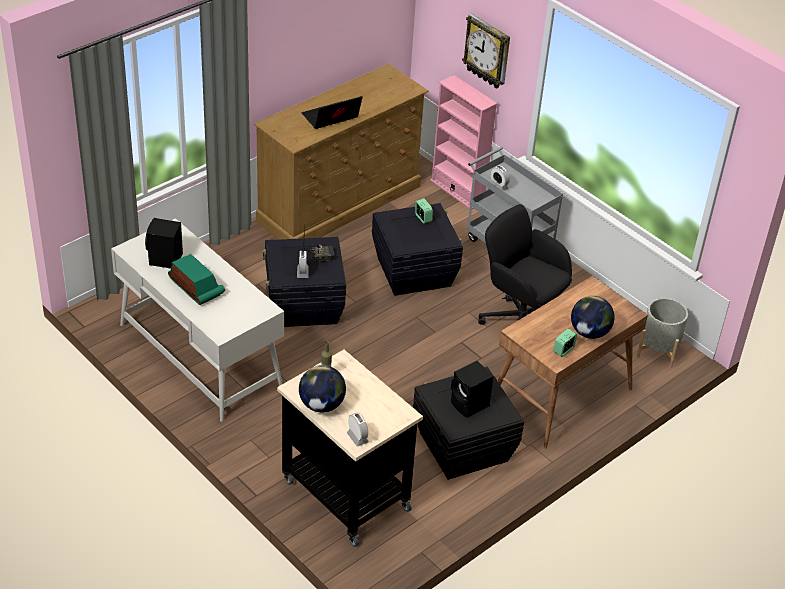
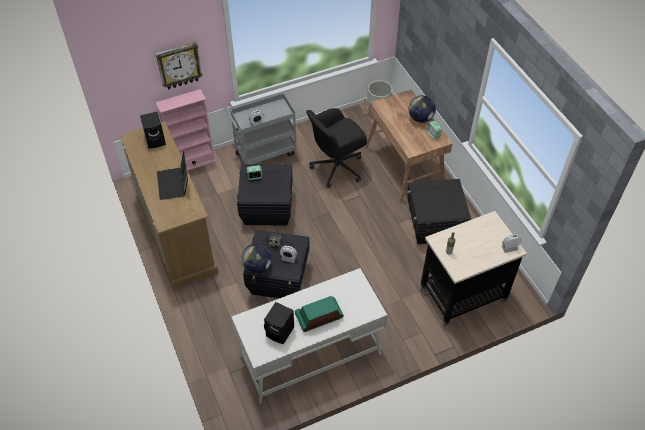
camera: 70 degrees left, 10 degrees up
(322, 405) = (477, 260): globe -> globe (257, 266)
(470, 405) = (441, 200): black speaker -> black speaker (156, 140)

